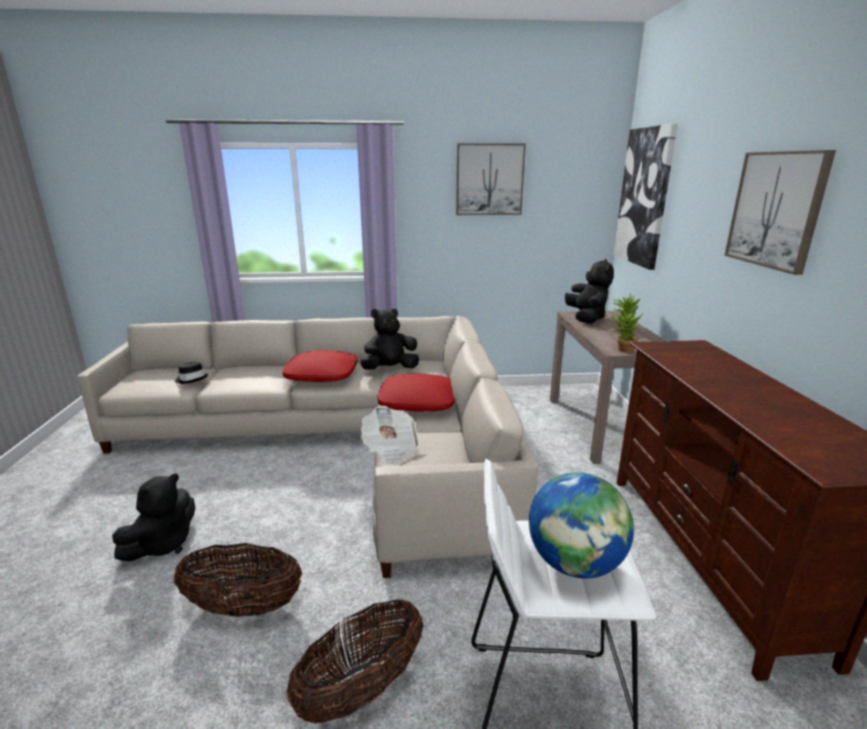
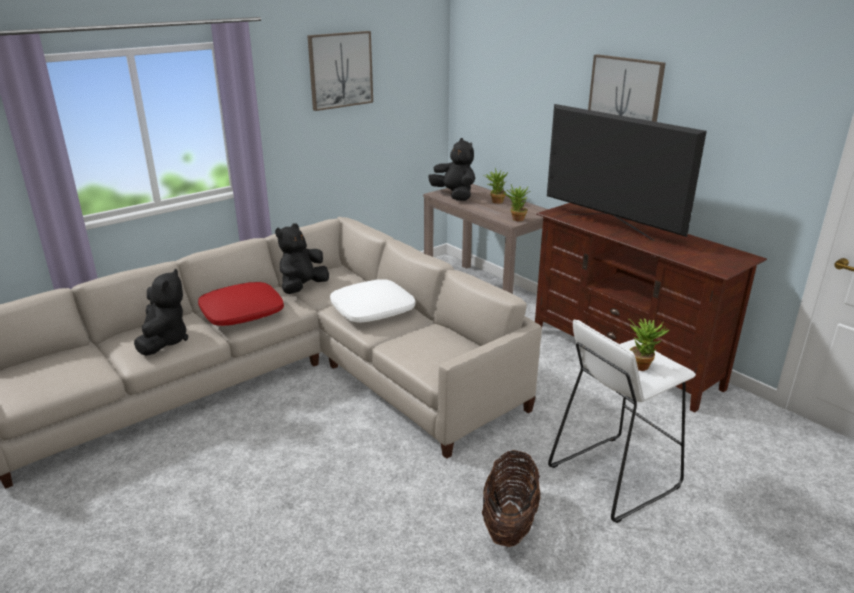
camera: 35 degrees left, 5 degrees up
(163, 544) = (225, 524): black plush toy -> black plush toy (164, 341)
(191, 379) = (95, 361): black hat -> none
(244, 606) = (367, 525): basket -> none
(390, 450) = (406, 354): newspaper -> none
(418, 402) = (372, 309): red pillow -> white pillow
(575, 563) = (642, 365): globe -> potted plant
(644, 197) = (482, 78): picture -> none
(708, 373) = (610, 226): none -> television

